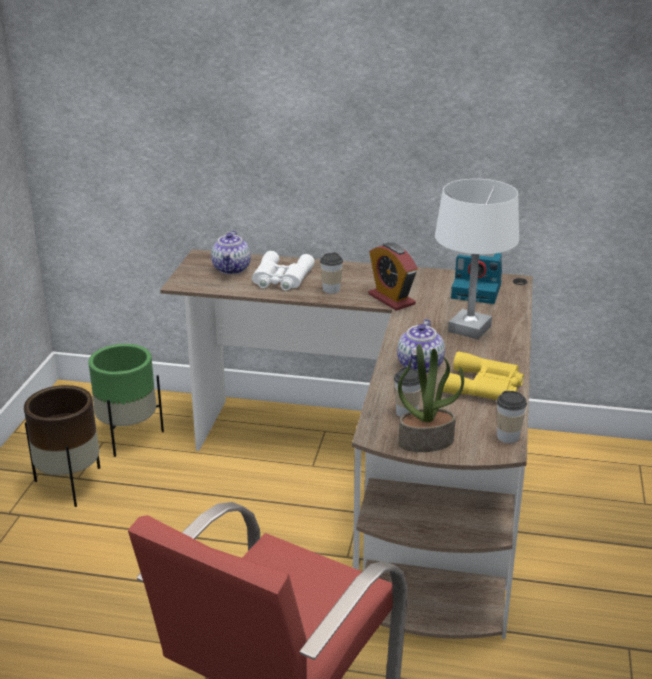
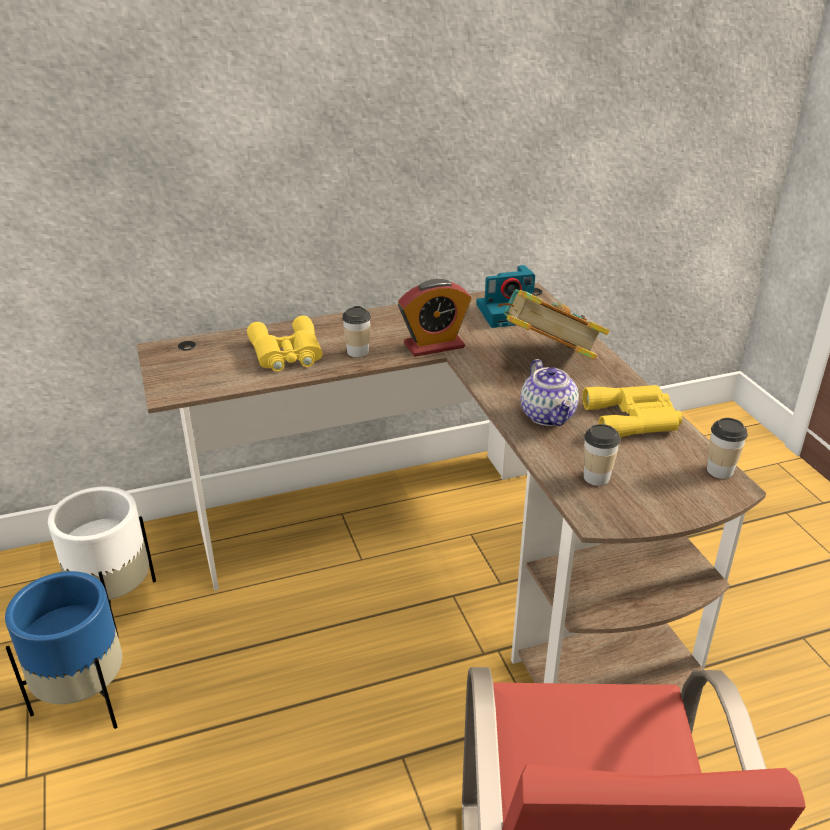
camera: 30 degrees left, 5 degrees up
(71, 484) = (86, 699): brown planter -> blue planter
(128, 437) = (115, 605): green planter -> white planter
(232, 269) = (216, 357): teapot -> none
(281, 278) = (286, 353): white binoculars -> yellow binoculars
(391, 299) = (434, 345): alarm clock -> alarm clock turned 45 degrees counterclockwise
(426, 441) = (654, 505): potted plant -> none
(469, 329) = (547, 358): white table lamp -> book

